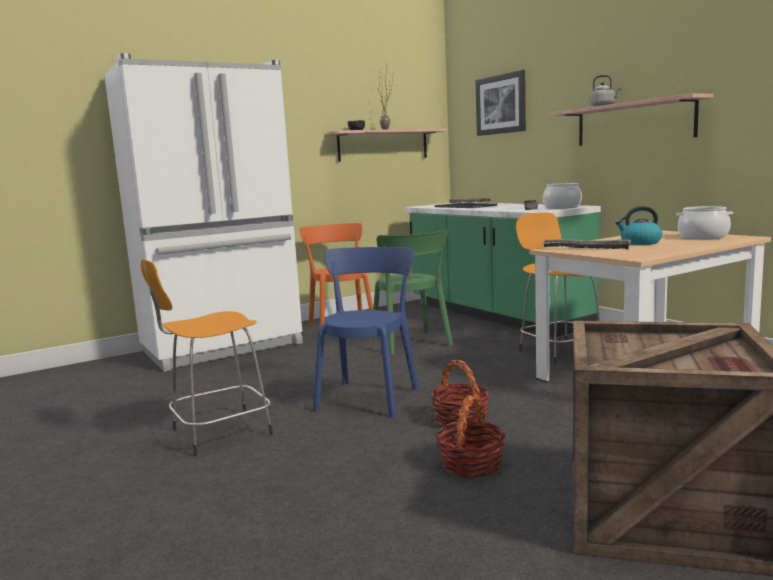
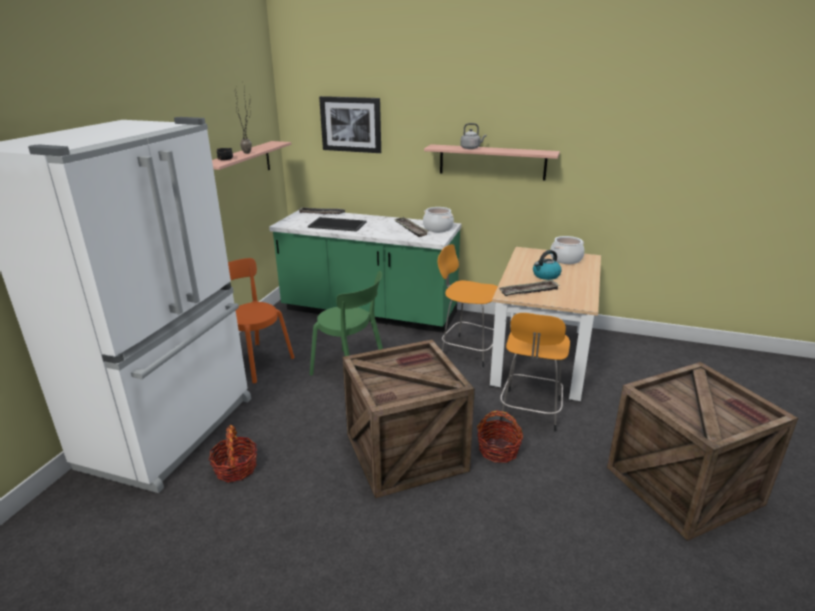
camera: 40 degrees left, 15 degrees up
(218, 433) = (346, 550): orange stool -> orange stool (530, 411)
(369, 397) = (406, 451): blue chair -> crate
(471, 464) = (558, 493): basket -> basket (236, 468)

